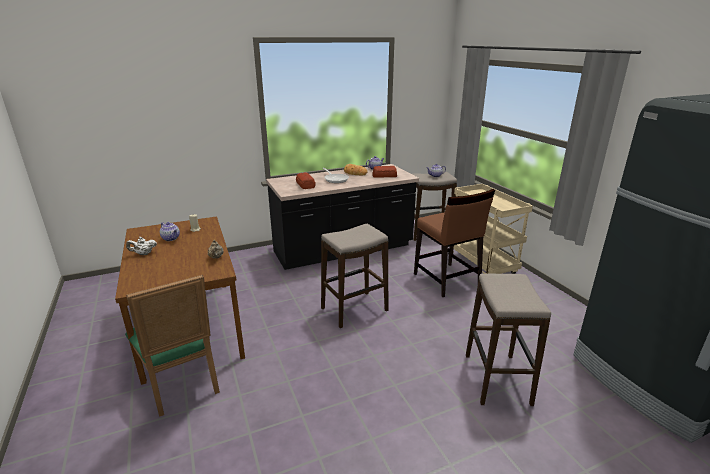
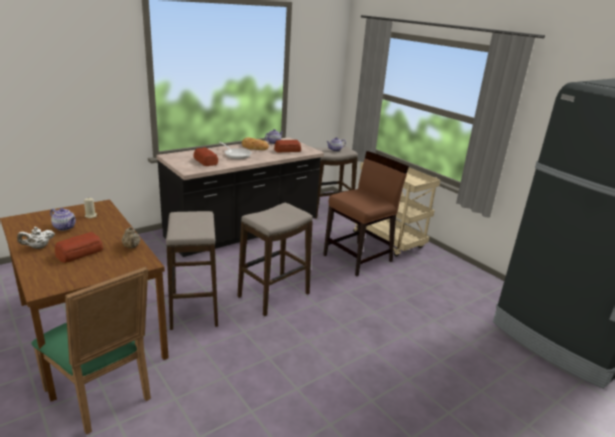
camera: 15 degrees left, 0 degrees up
(172, 260) = (79, 253): none -> bread
(446, 280) = (358, 258): brown chair -> brown chair turned 90 degrees counterclockwise
(496, 379) = (431, 352): stool -> stool (194, 309)

